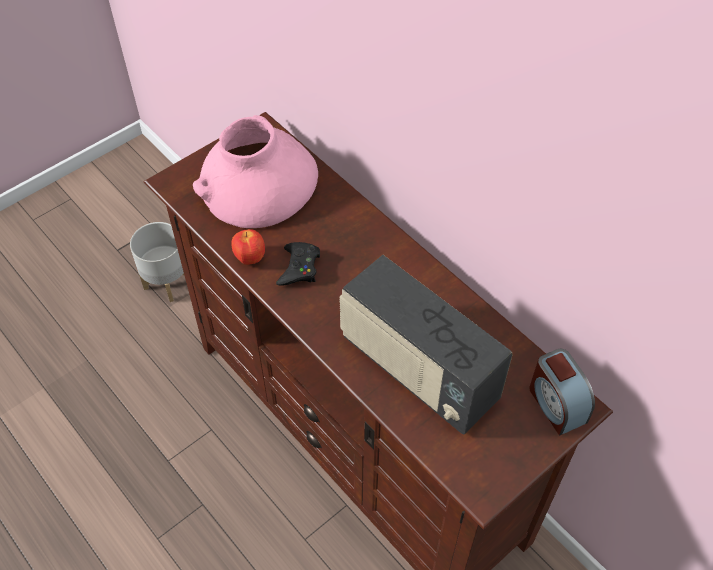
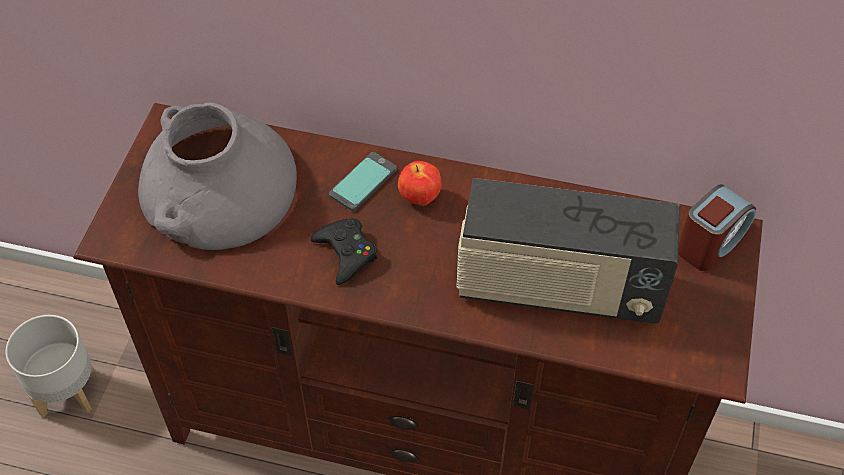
camera: 35 degrees left, 0 degrees up
(249, 258) = (281, 274): apple -> apple (419, 198)
(257, 183) = (218, 187): pink vase -> grey vase
(348, 228) = (362, 182): none -> phone
(556, 404) = (711, 243): alarm clock -> alarm clock turned 75 degrees counterclockwise

